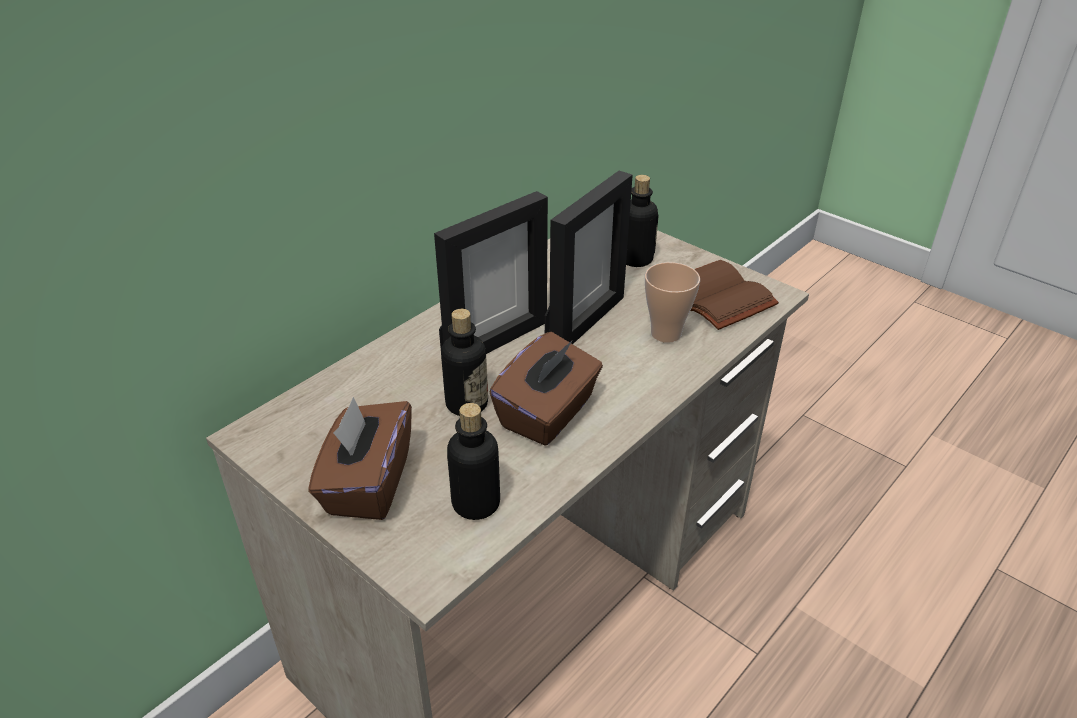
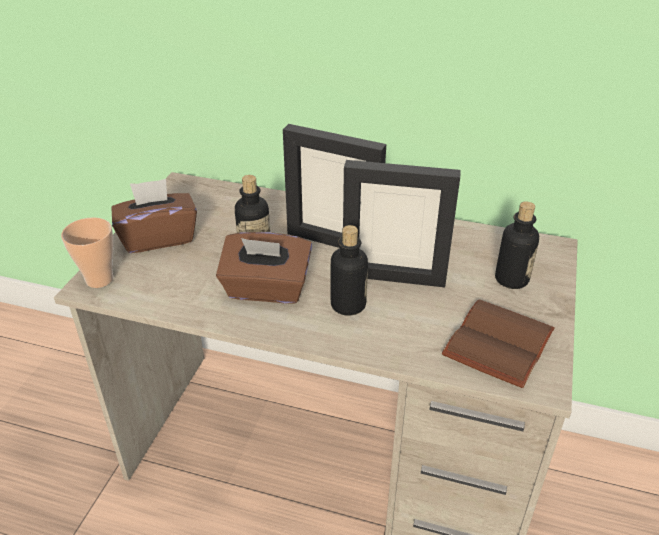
camera: 65 degrees right, 0 degrees up
(476, 503) = (159, 285): bottle -> bottle (348, 305)
(666, 333) = (413, 325): cup -> cup (99, 279)

